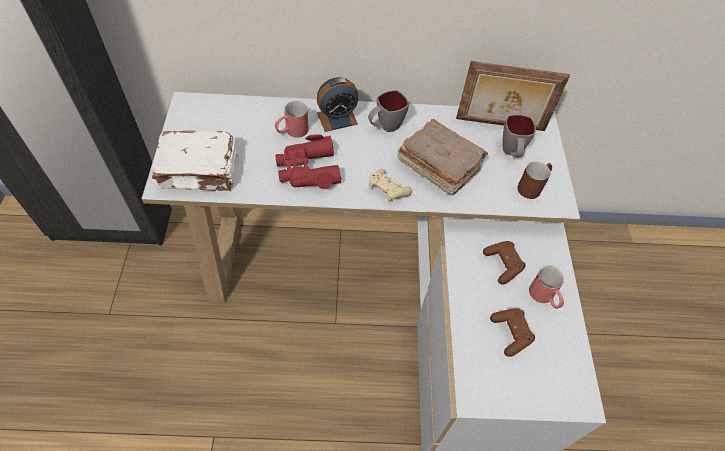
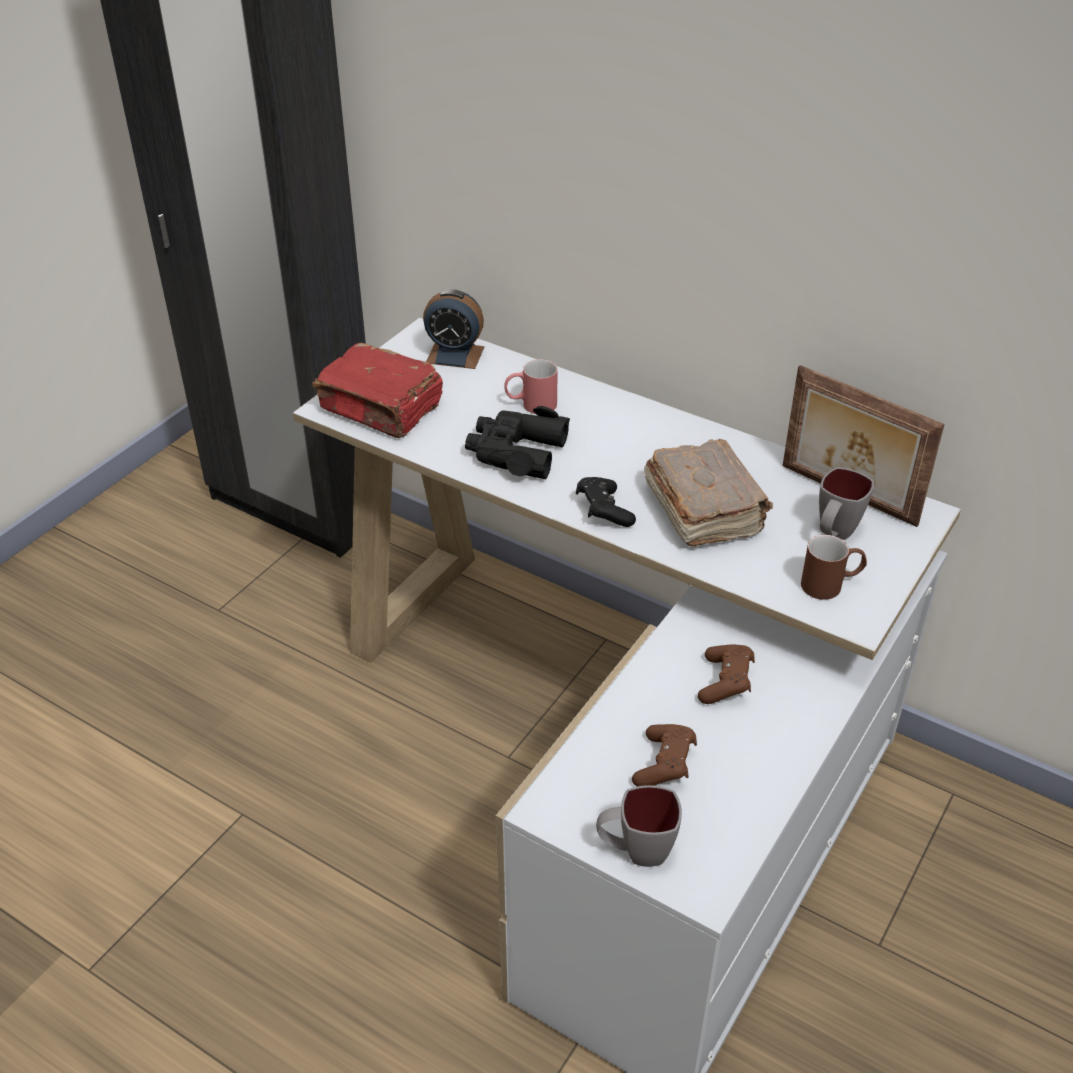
camera: 35 degrees right, 15 degrees down
(200, 171) = (381, 408): white book -> red book
(308, 170) = (515, 452): red binoculars -> black binoculars
(337, 118) = (605, 410): alarm clock -> alarm clock (455, 355)
(385, 127) = (664, 441): grey mug -> grey mug (635, 852)
(387, 191) = (603, 511): beige game controller -> black game controller
(544, 298) = (757, 748): red mug -> none

